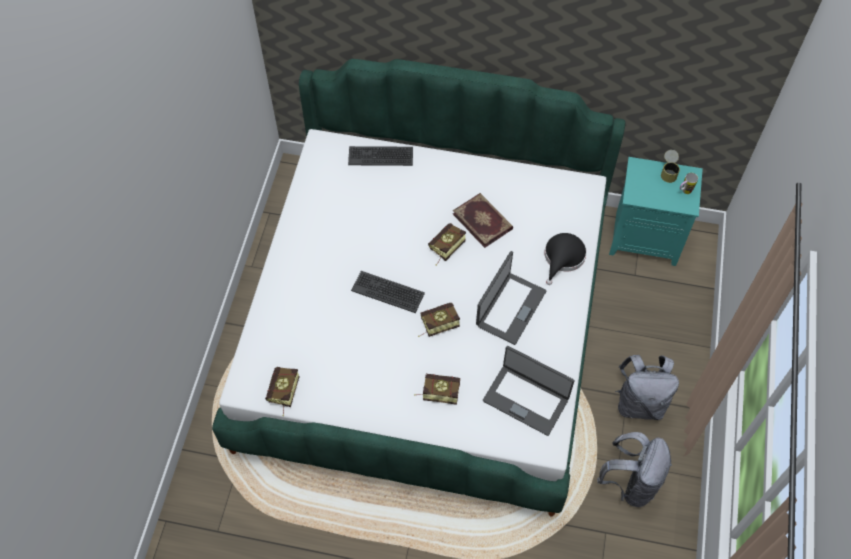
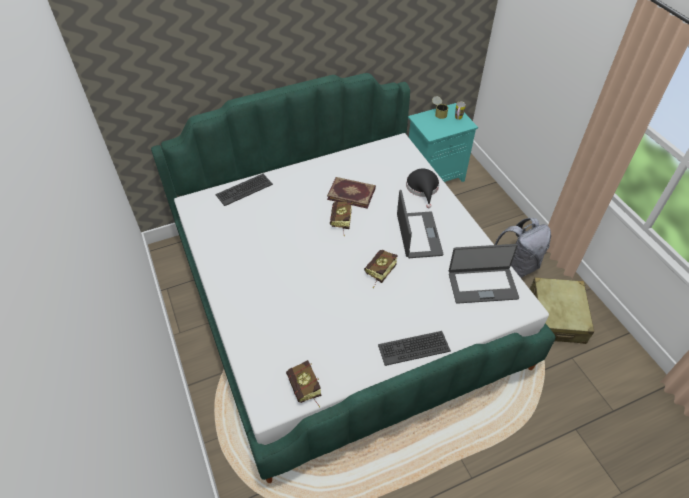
camera: 35 degrees left, 10 degrees down
(388, 291) = (325, 271): keyboard -> keyboard (413, 347)
(436, 392) = (420, 317): book -> none
(630, 482) = (556, 317): grey backpack -> beige suitcase

